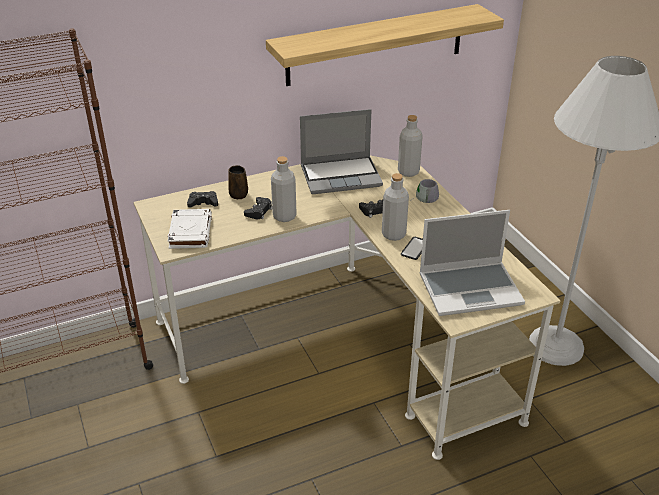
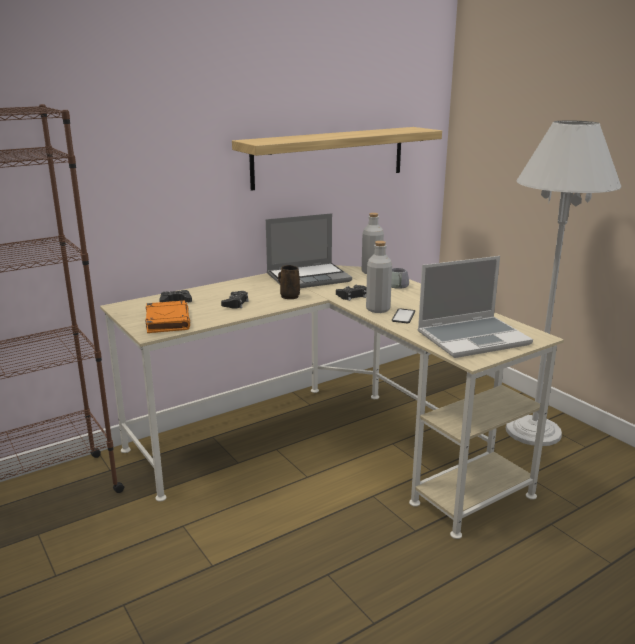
camera: 10 degrees left, 15 degrees down
(190, 232) = (167, 321): white book -> orange book
(238, 194) = (210, 294): brown mug -> brown mug (289, 296)
(284, 216) = (263, 305): grey bottle -> none

